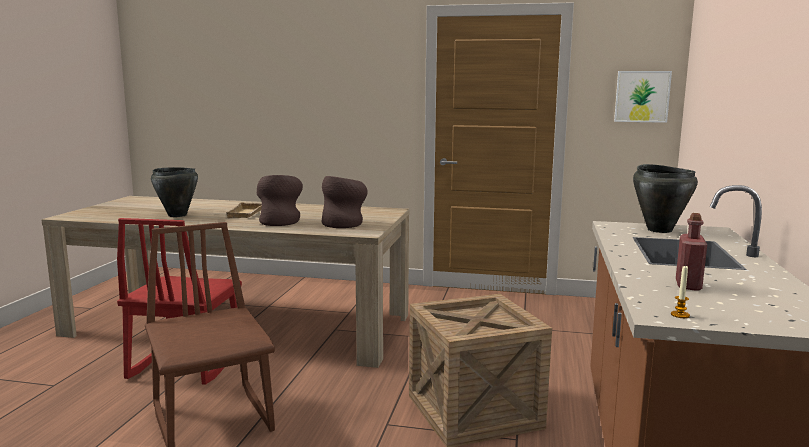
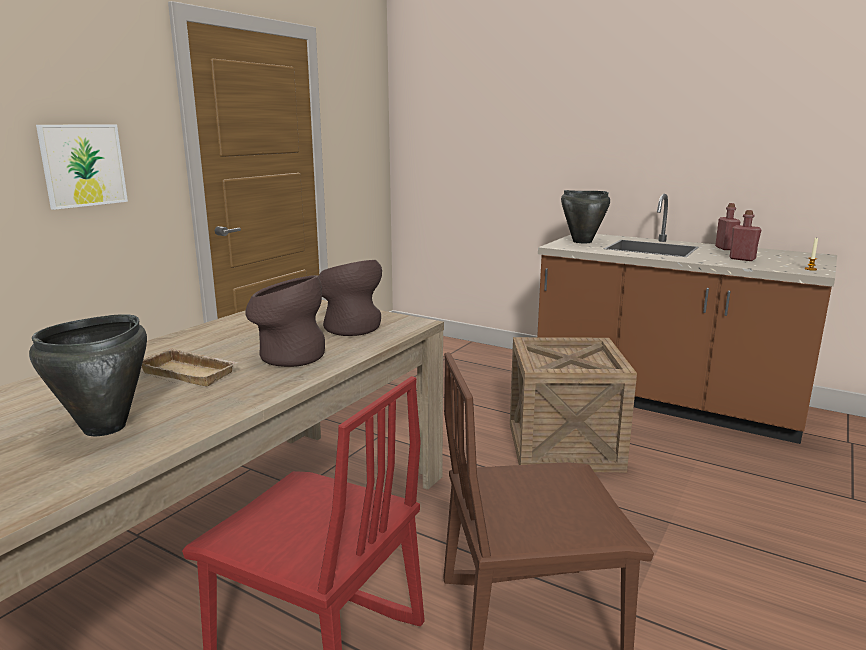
camera: 70 degrees left, 5 degrees up
(642, 96) = (368, 134): picture -> picture (83, 165)
(763, 280) = (725, 248): none -> red bottle

